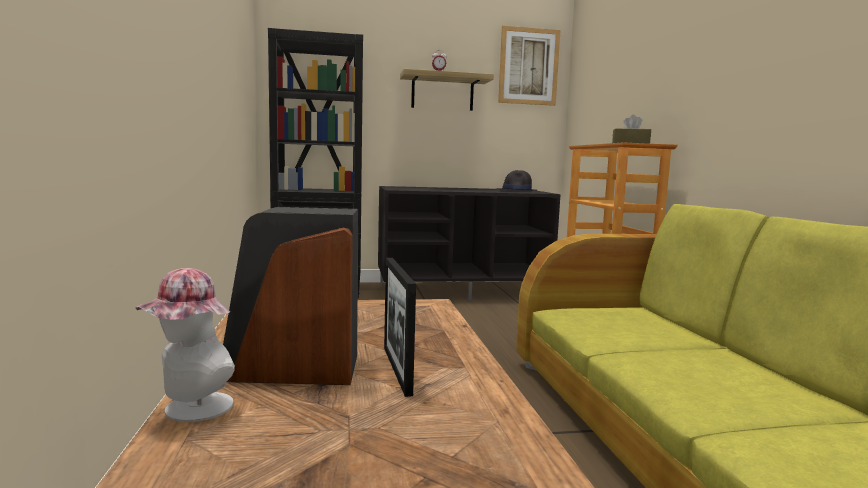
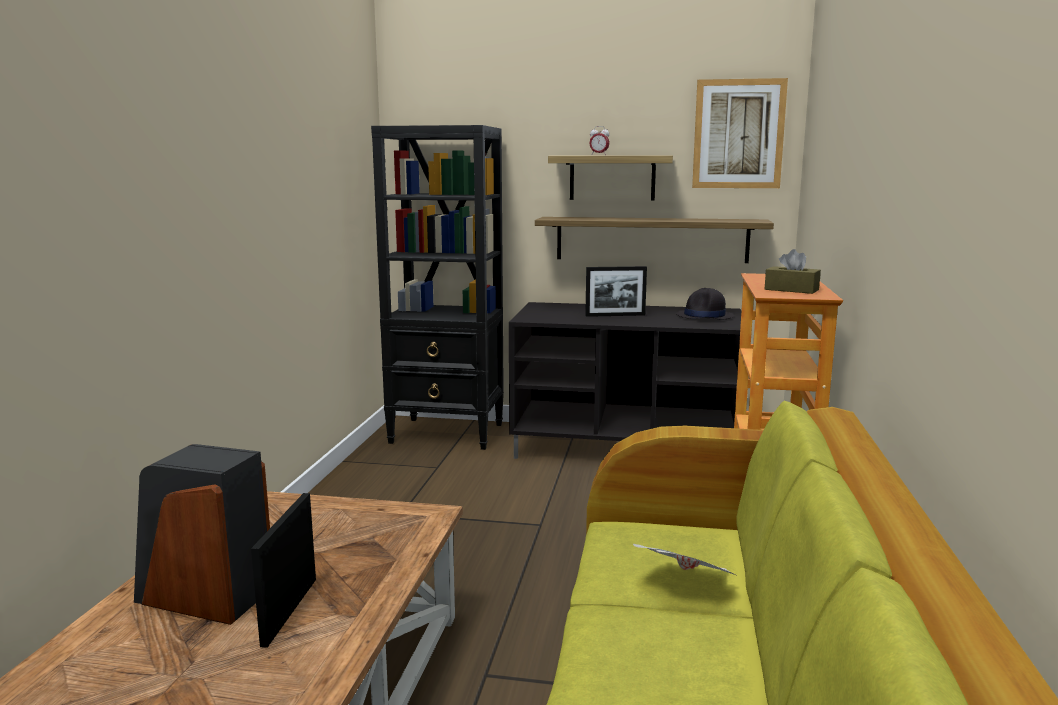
camera: 20 degrees right, 5 degrees up
(191, 410) = (88, 633): hat -> none
(456, 189) = (615, 315): none -> picture frame
(470, 139) = (651, 239): none -> shelf
(654, 336) = (687, 585): none -> newspaper

